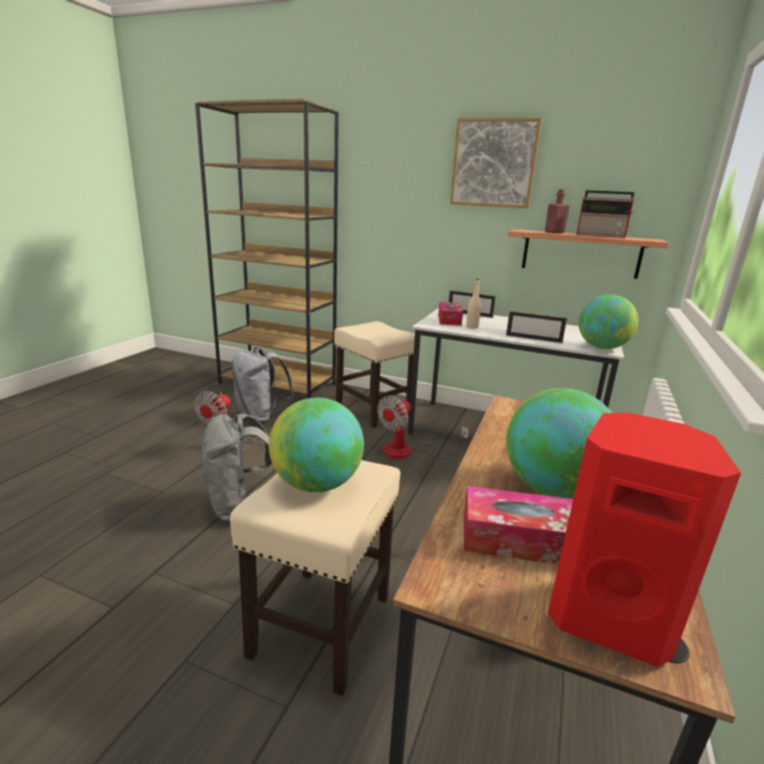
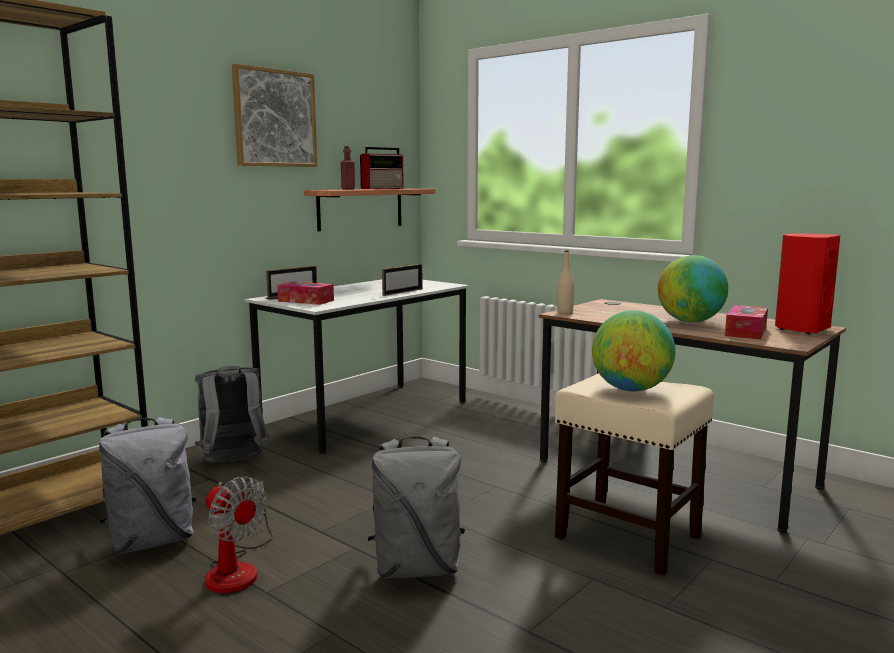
camera: 70 degrees left, 10 degrees down
(372, 410) = (233, 462): beige stool -> grey backpack
(408, 452) = (364, 460): fan -> none
(472, 327) = (343, 299): beige bottle -> beige bottle (564, 312)
(602, 347) = (442, 284): globe -> none

